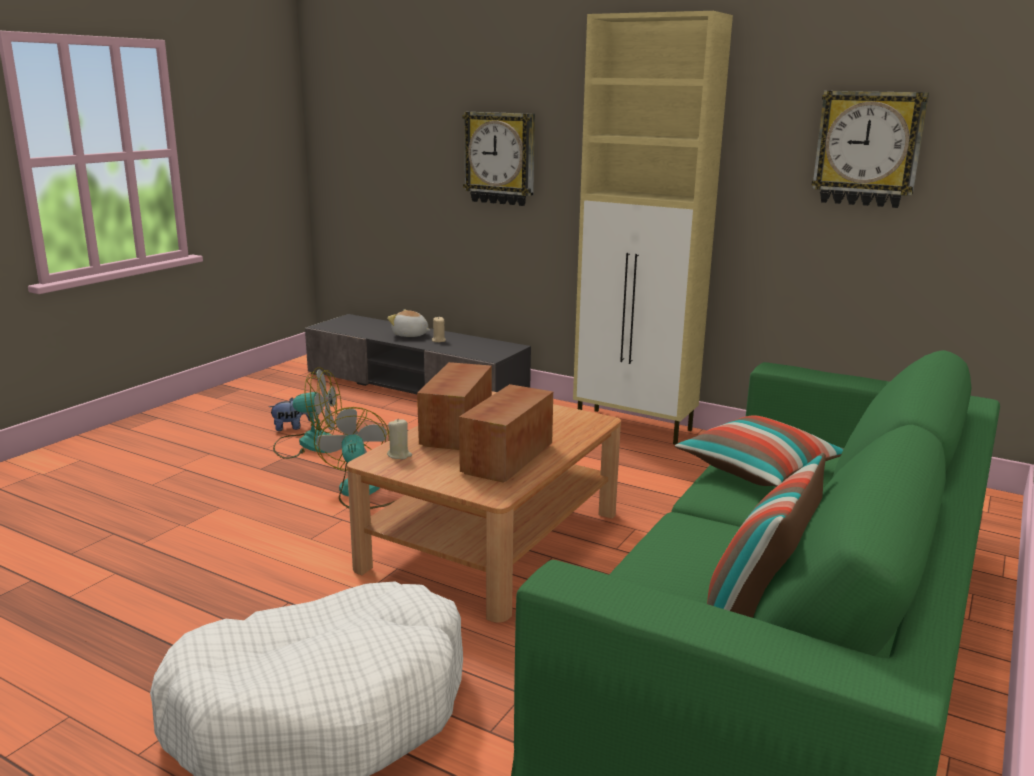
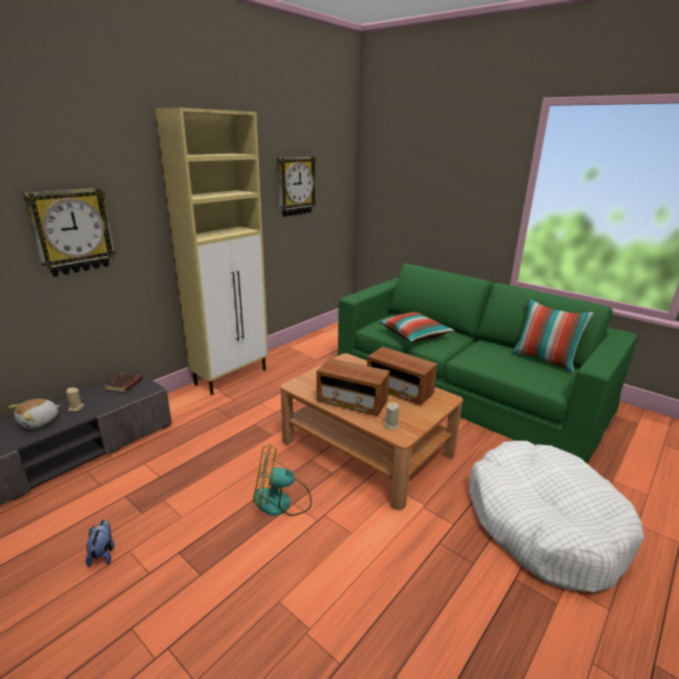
camera: 80 degrees left, 5 degrees up
(308, 444) = (159, 538): fan -> none
(493, 347) = (124, 385): none -> brown book

